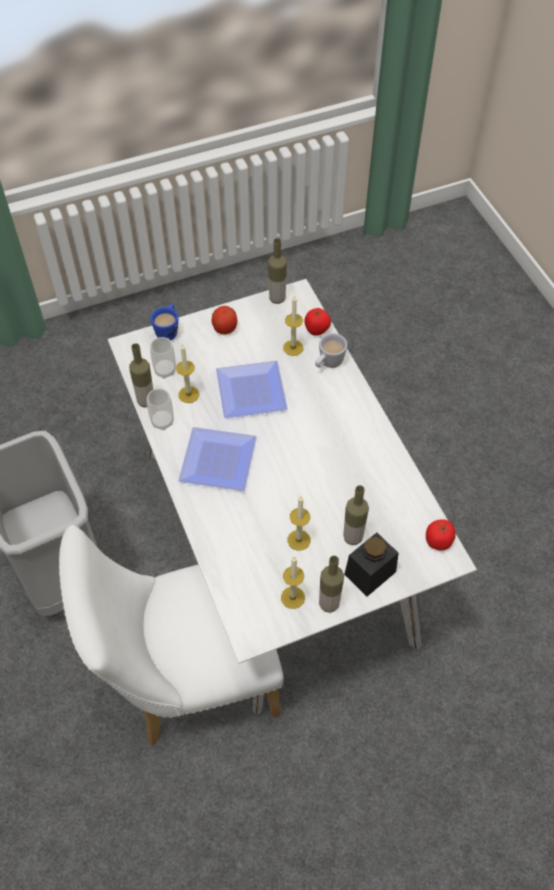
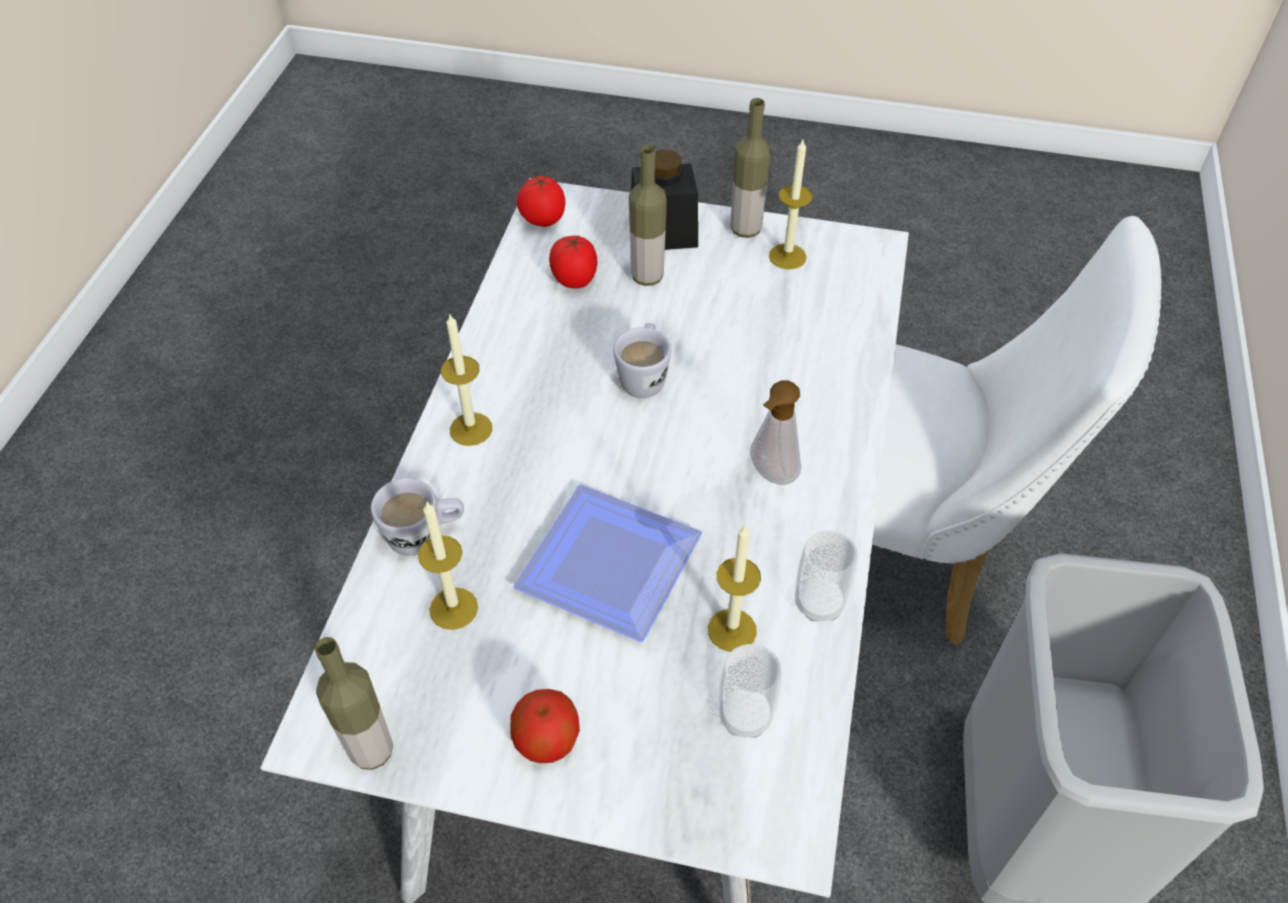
camera: 145 degrees left, 5 degrees down
(146, 401) = (827, 666): bottle -> none
(168, 330) = (672, 821): blue mug -> none
(215, 463) = (770, 476): plate -> soap dispenser
(299, 540) = (724, 309): candle -> candle (471, 429)
(306, 478) = (644, 377): none -> white mug
(317, 330) = (373, 618): tomato -> tomato (574, 280)

